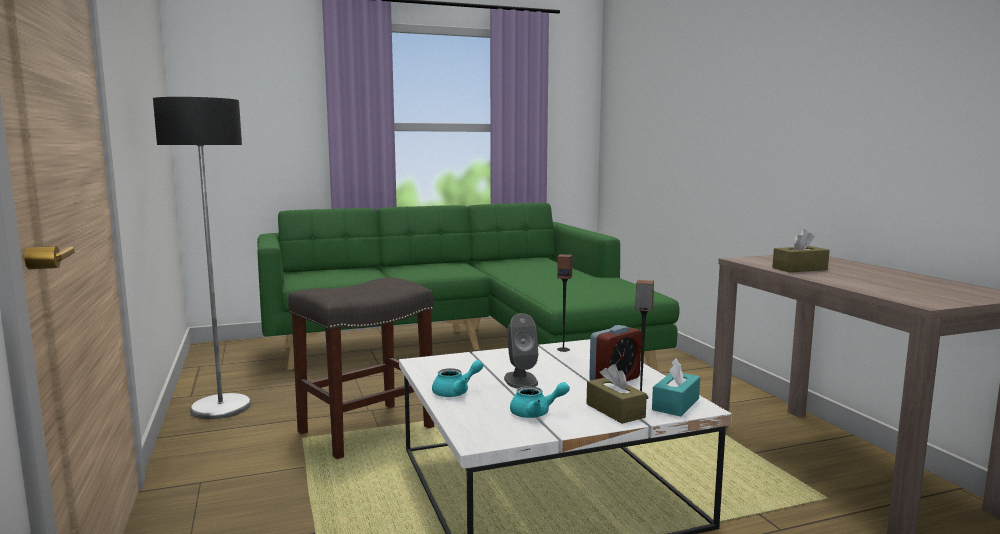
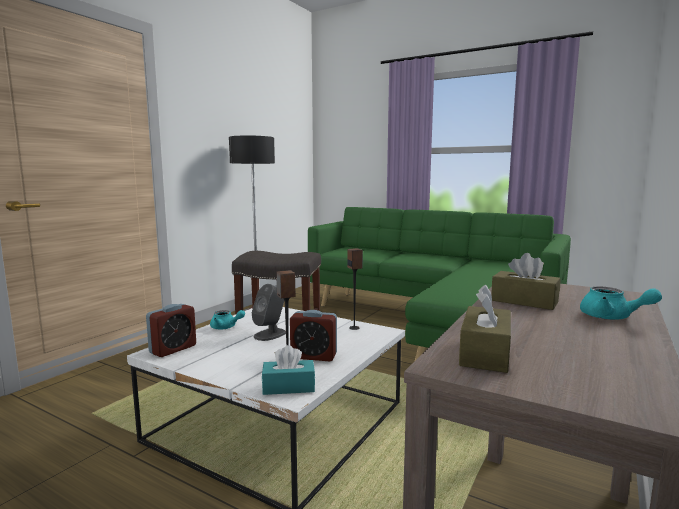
camera: 50 degrees right, 0 degrees up
(486, 428) = (173, 349): none -> alarm clock
(536, 413) = (214, 353): turquoise teapot -> turquoise teapot (612, 317)
(615, 410) = (247, 372): brown tissue box -> brown tissue box (485, 353)

